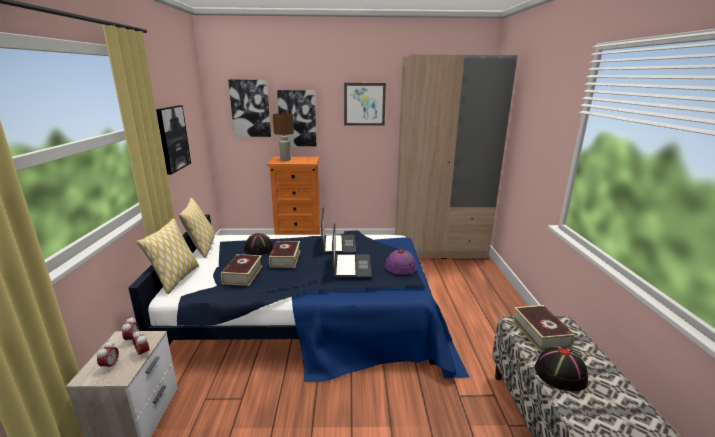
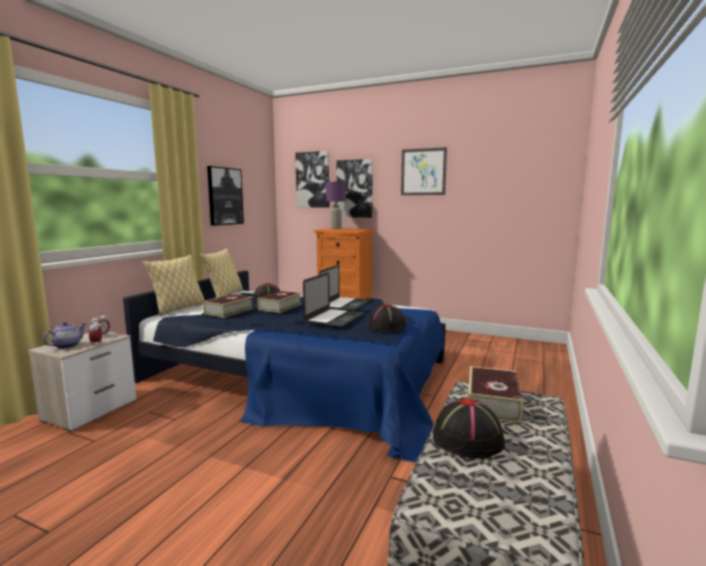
camera: 25 degrees right, 10 degrees down
(110, 365) = (67, 345): alarm clock -> teapot
(285, 159) = (336, 229): brown table lamp -> purple table lamp
(400, 267) = (387, 326): purple hat -> black hat
(439, 249) = (504, 347): beige wardrobe -> none

